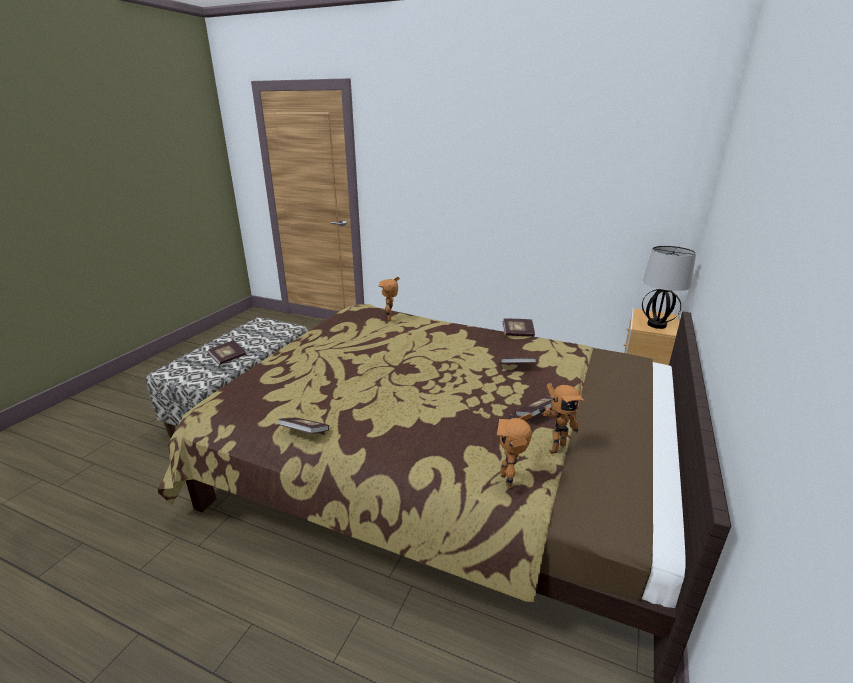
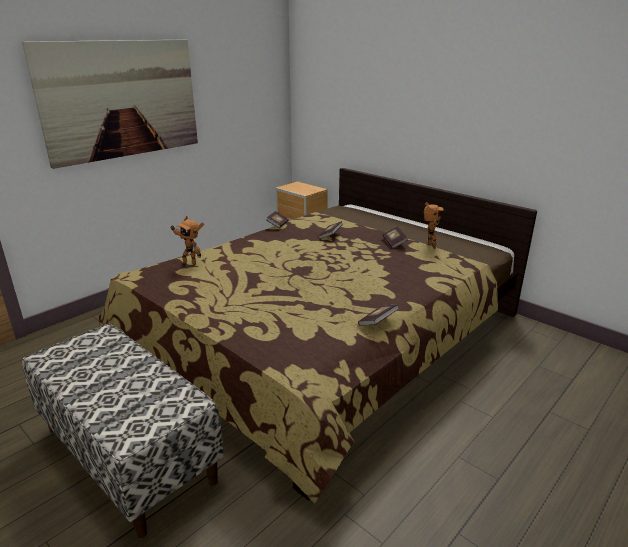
camera: 70 degrees left, 0 degrees up
(228, 358) = (141, 383): book -> none
(466, 168) = (121, 99): none -> picture
(509, 479) = (455, 264): toy robot -> none
(656, 325) = (307, 189): table lamp -> none

